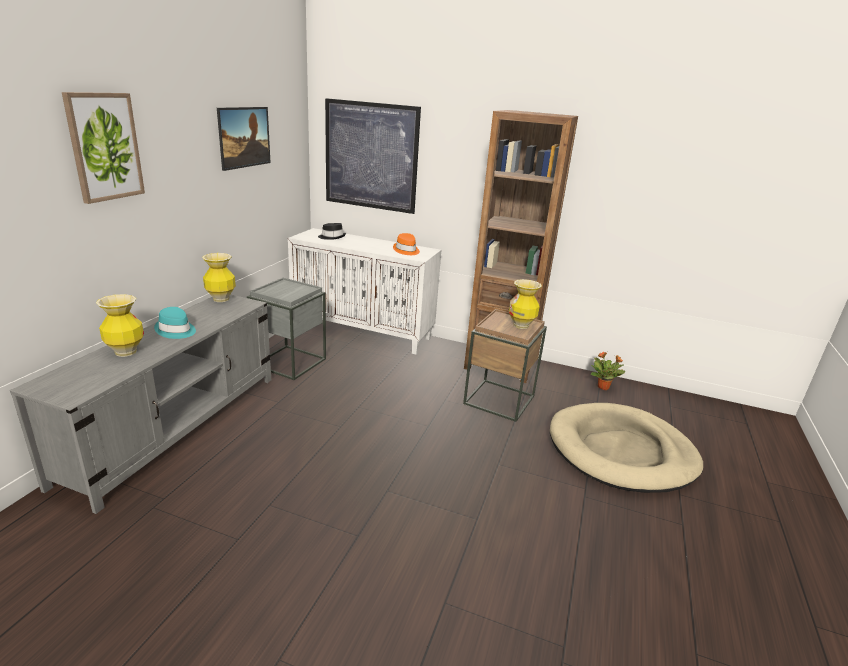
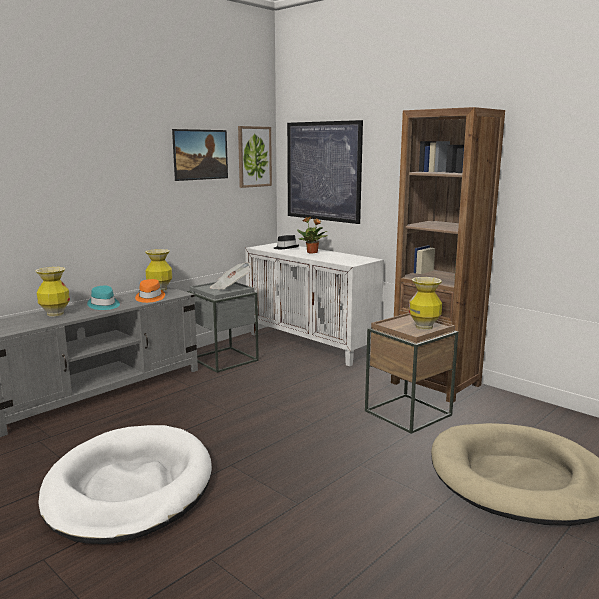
camera: 25 degrees right, 10 degrees down
(104, 147) = (64, 154): picture -> picture (254, 157)
(294, 288) = (230, 287): none -> newspaper
(306, 543) = (129, 488): none -> white dog bed
(406, 250) = (345, 258): orange hat -> orange hat (149, 298)
(603, 387) = (549, 419): potted plant -> potted plant (312, 252)

